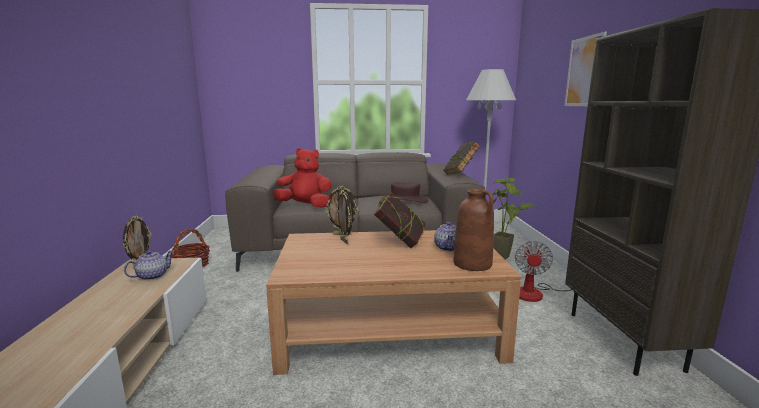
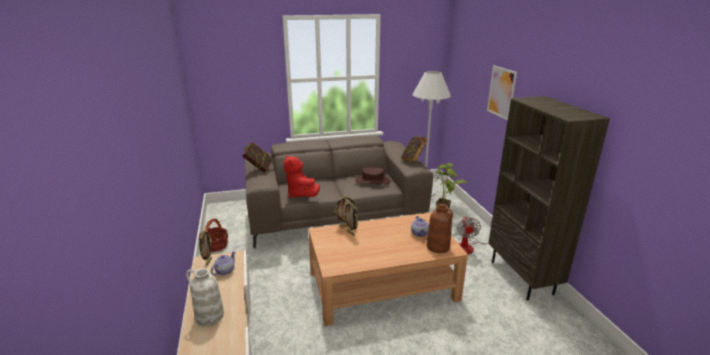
camera: 10 degrees left, 10 degrees up
(74, 326) = (209, 316): none -> white vase
(305, 206) = (301, 194): red plush toy -> red plush toy turned 120 degrees counterclockwise
(400, 242) = (387, 231): book -> book (259, 169)

